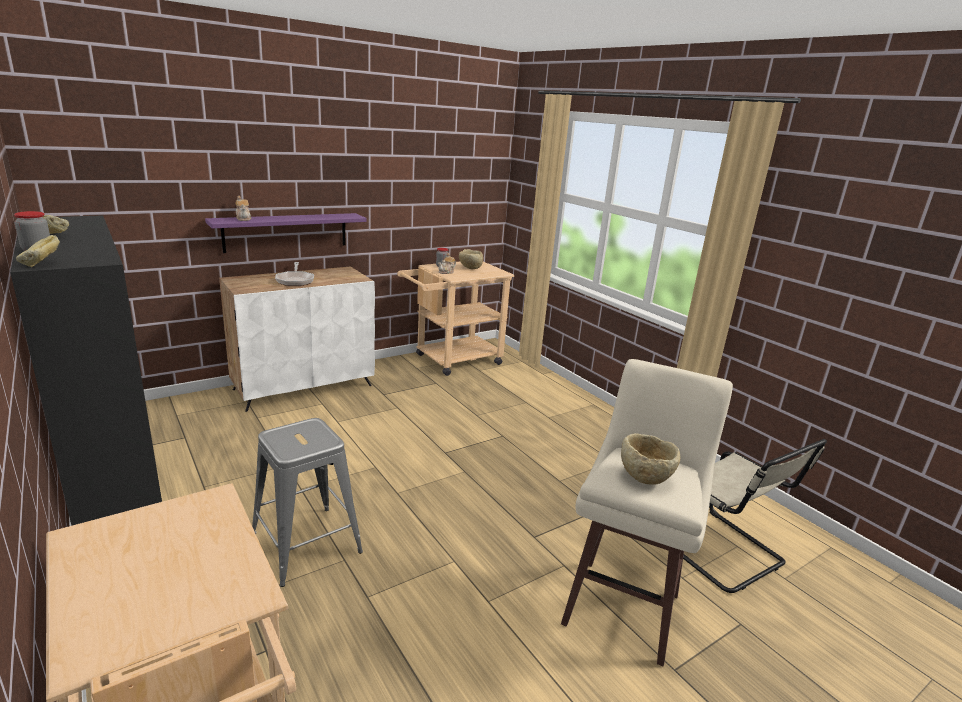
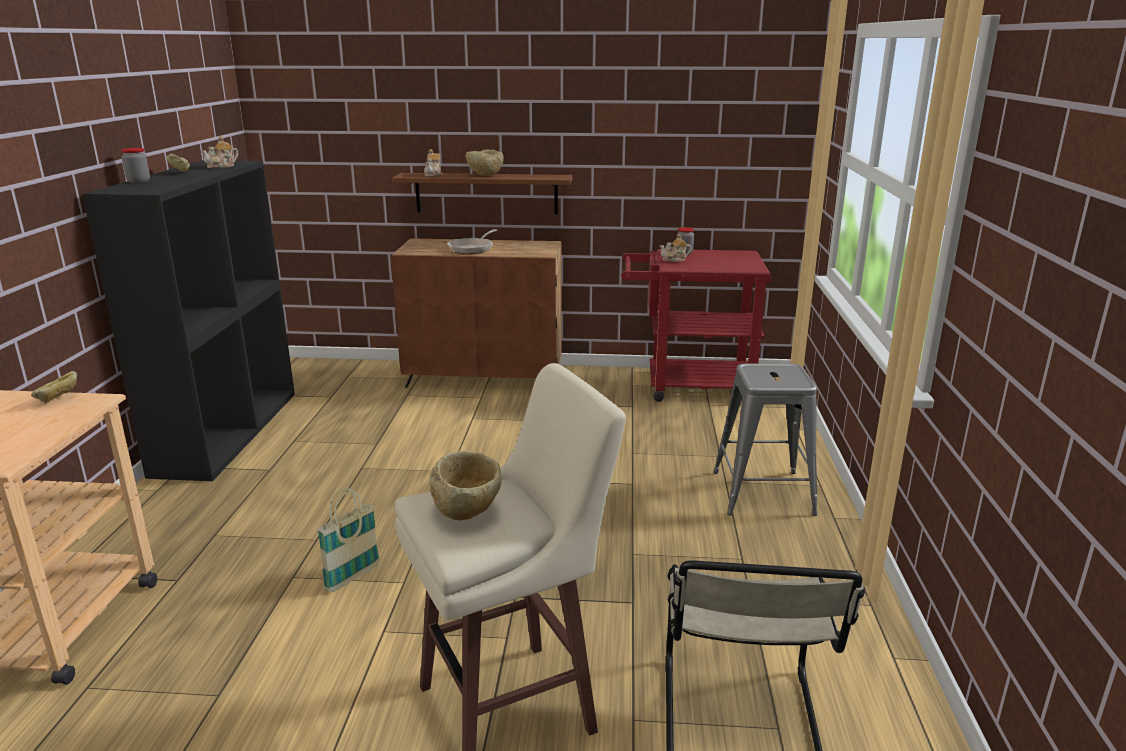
camera: 40 degrees right, 0 degrees up
(42, 264) = (112, 190): bread -> bread (59, 400)
(78, 224) = (222, 166): none -> teapot
(286, 232) = (486, 193): purple shelf -> brown shelf
(304, 387) = (485, 378): white cabinet -> brown cabinet
(306, 544) = (305, 514): grey stool -> grey stool (762, 492)
(413, 574) = (353, 577): none -> basket
(452, 360) = (688, 386): beige cart -> red cart
(470, 268) = (718, 259): beige bowl -> beige bowl (485, 175)

